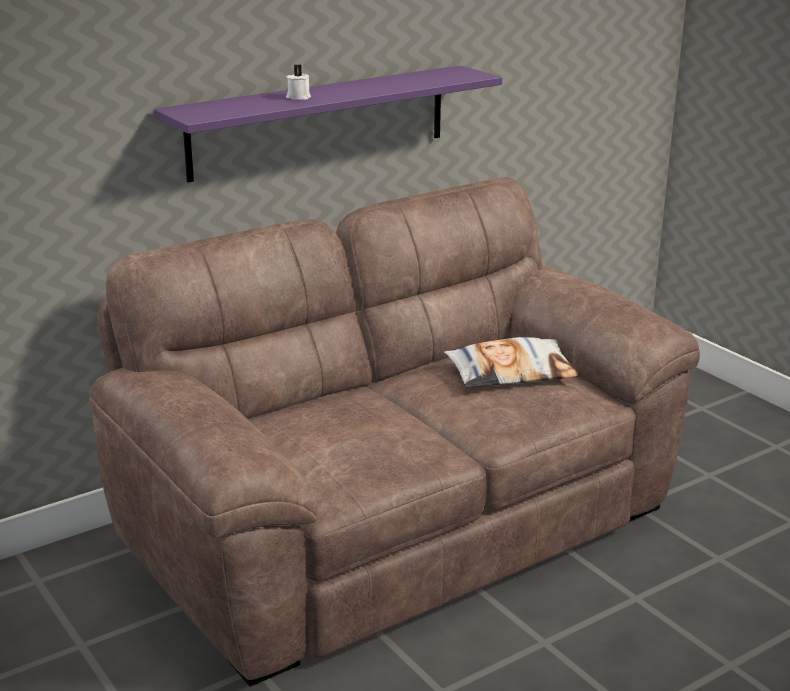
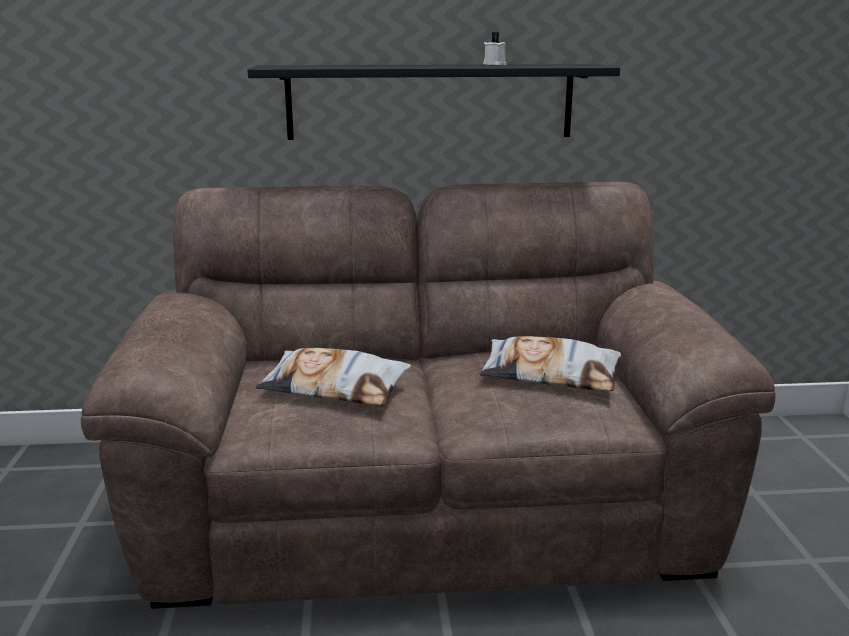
camera: 30 degrees right, 5 degrees down
(298, 97) = (387, 65): white candle -> white candle (495, 64)
(320, 122) = (430, 101): purple shelf -> black shelf
(350, 431) = (335, 387): none -> pillow

